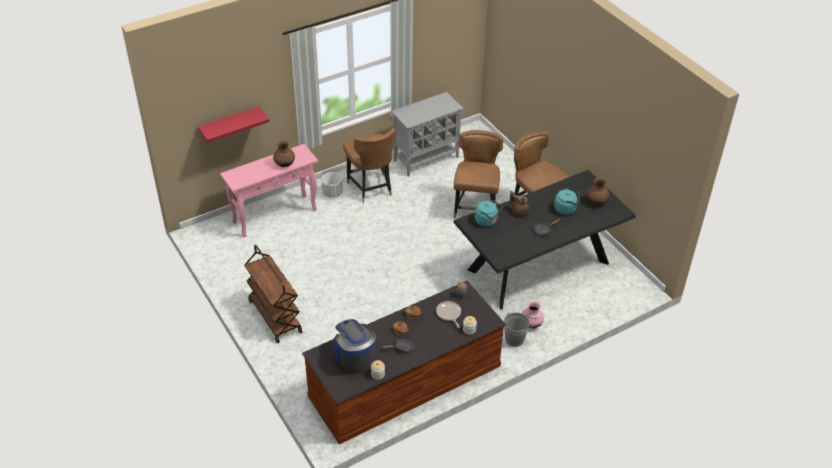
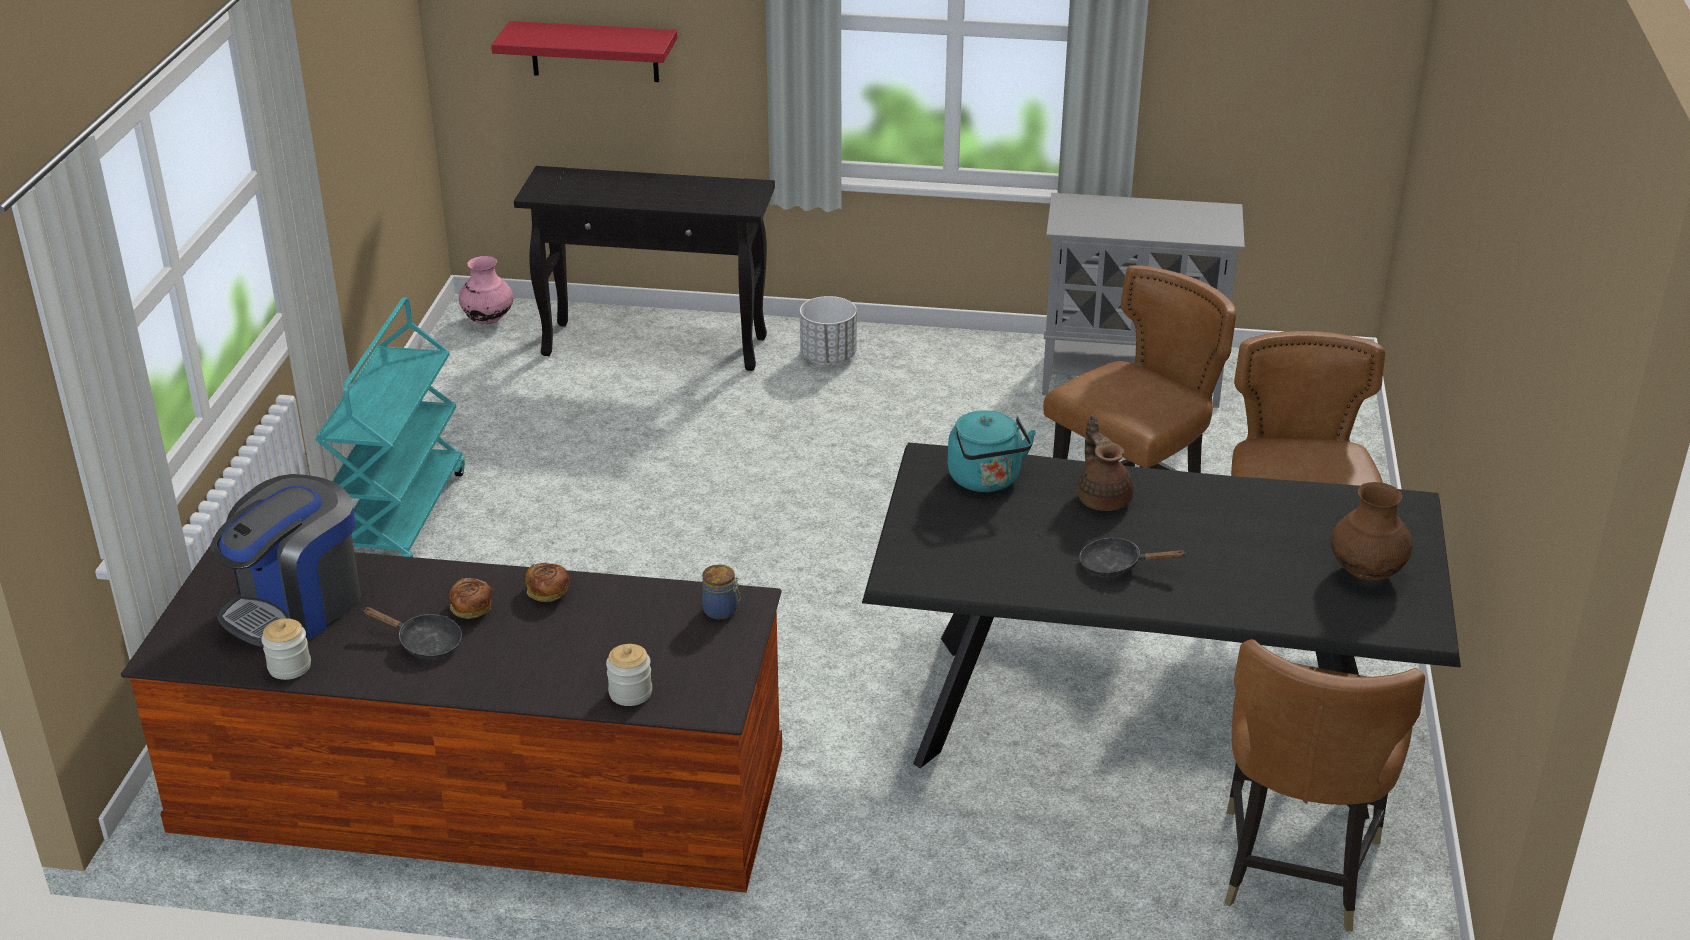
camera: 40 degrees right, 10 degrees down
(274, 316) = (401, 516): brown cart -> turquoise cart
(275, 215) = (657, 346): pink console table -> black console table
(284, 164) = (680, 198): brown vase -> none
(354, 357) = (297, 605): coffee machine -> coffee machine turned 150 degrees counterclockwise
(370, 188) = (925, 381): brown chair -> brown chair (1294, 868)
(449, 314) = (632, 633): frying pan -> none
(514, 339) = (863, 852): grey bucket -> none
(531, 324) = (953, 843): pink vase -> pink vase (488, 320)
(566, 209) = (1249, 550): turquoise kettle -> none

